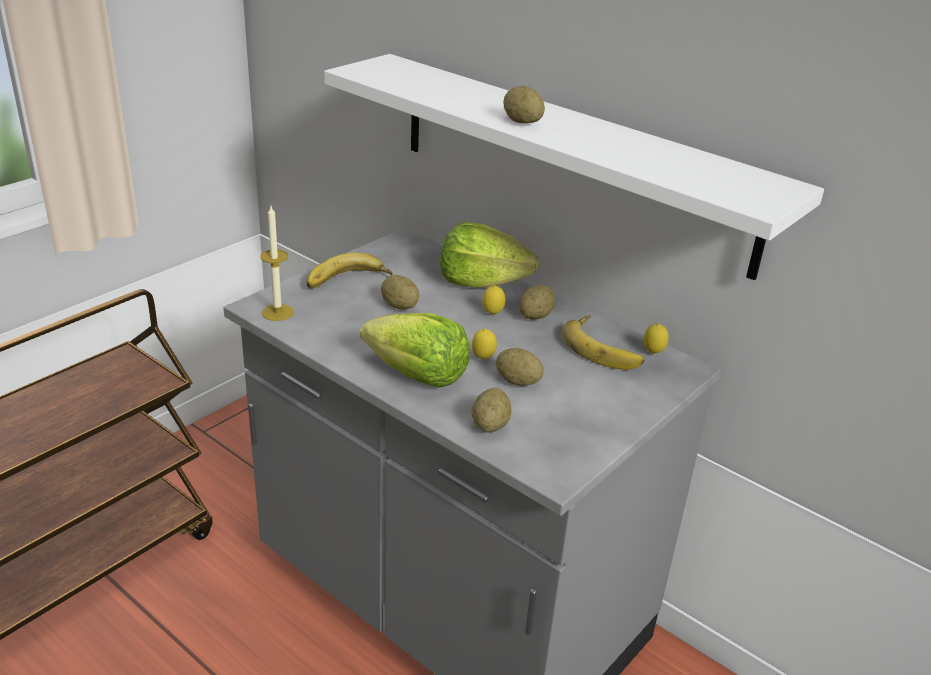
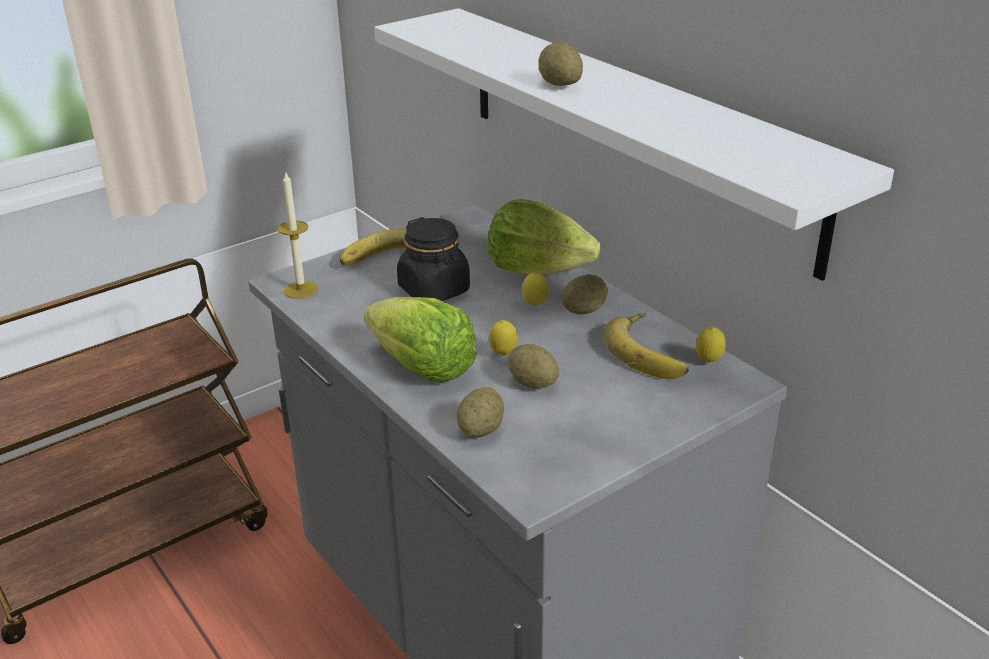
camera: 15 degrees right, 0 degrees up
(399, 306) = (434, 290): potato -> black jar

